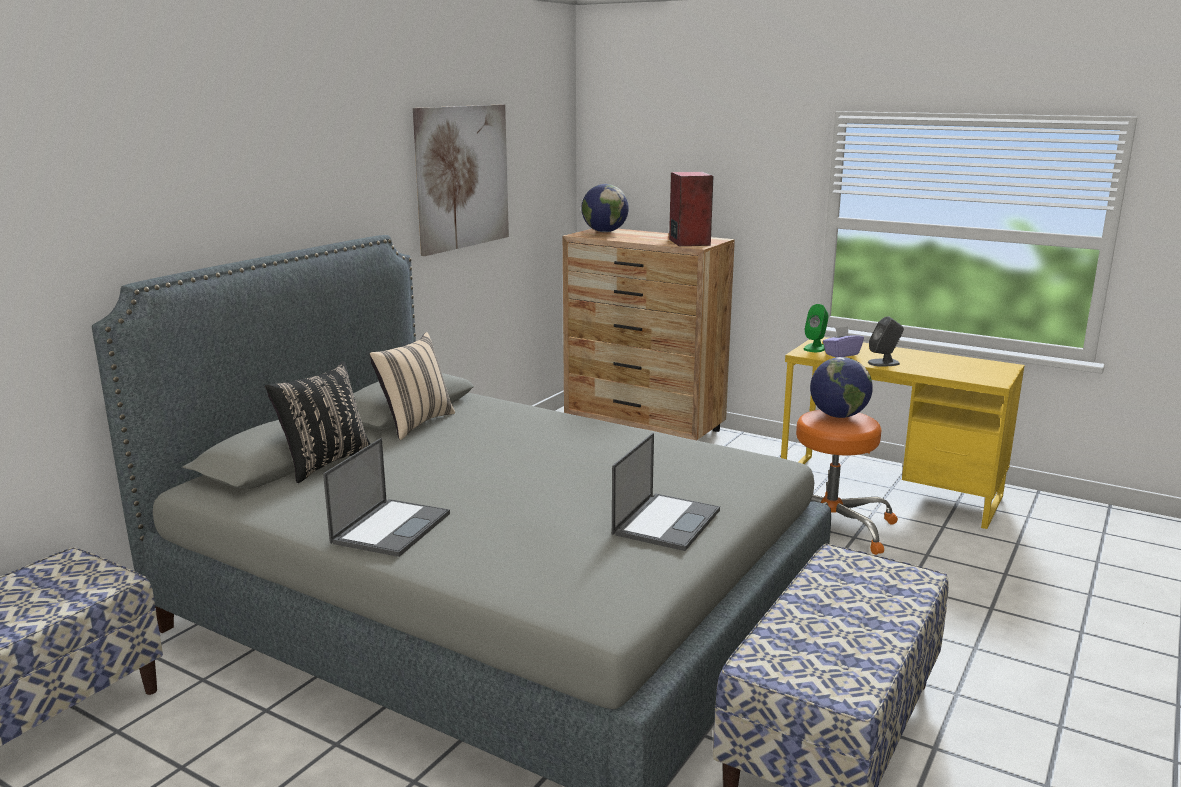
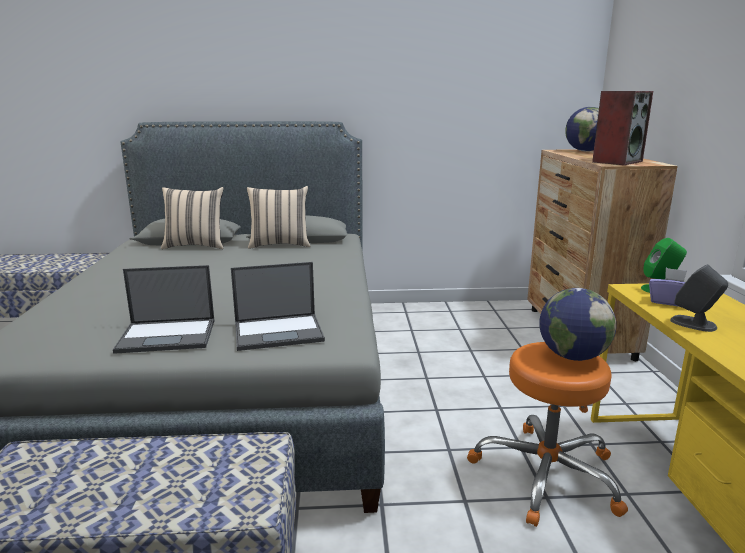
camera: 55 degrees right, 0 degrees up
(324, 463) = (195, 246): black pillow -> beige pillow
(391, 527) = (111, 277): laptop -> laptop (279, 332)
(462, 177) = (441, 90): picture -> none

